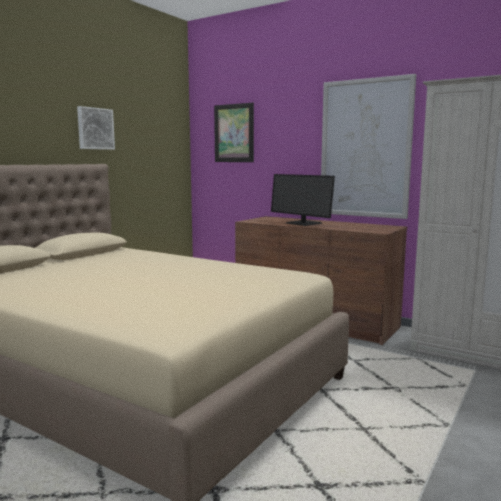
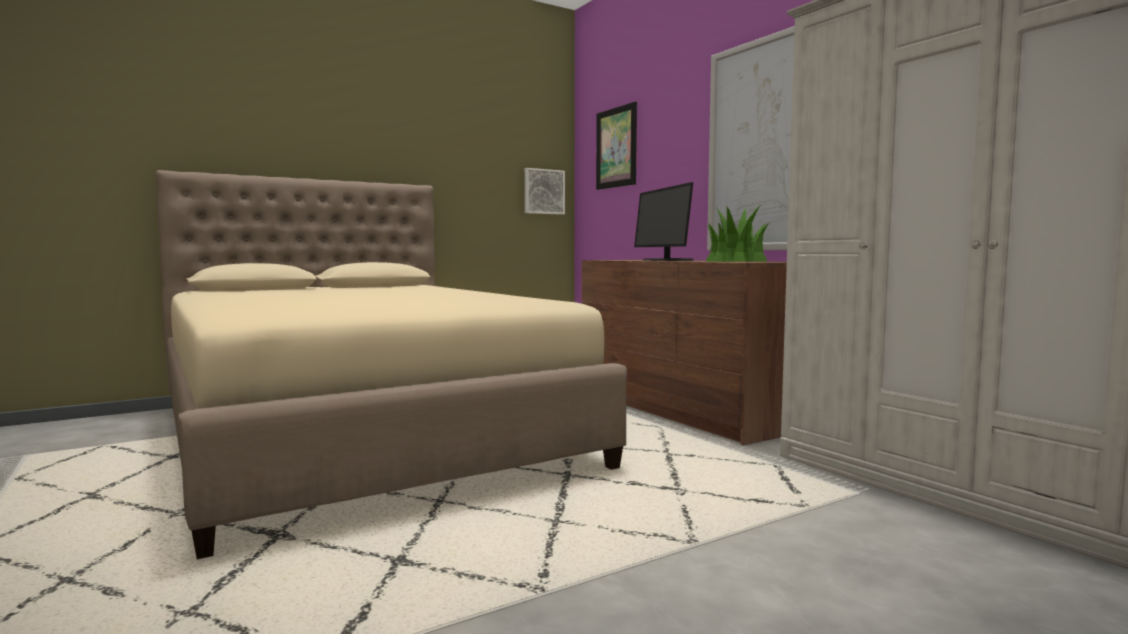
camera: 25 degrees right, 5 degrees down
(95, 128) = (423, 144): picture -> picture (543, 191)
(359, 227) = (736, 261): none -> potted plant

